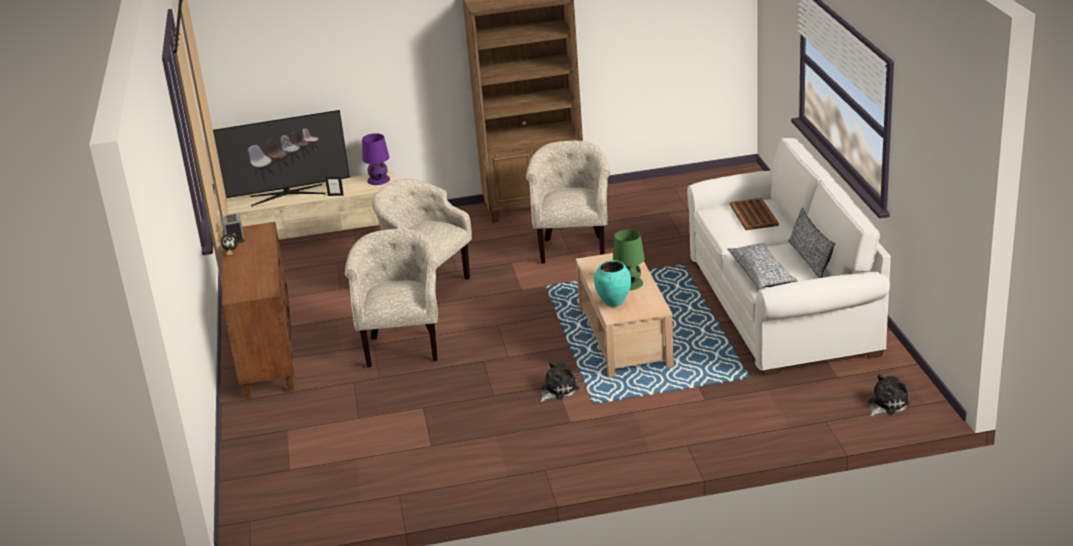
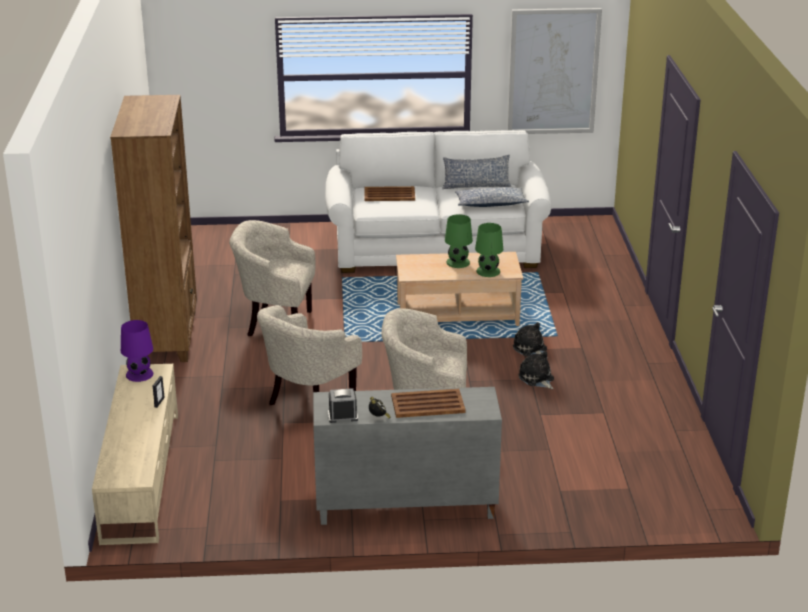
camera: 85 degrees left, 0 degrees up
(250, 269) = (427, 404): none -> brown tray
(266, 353) = (404, 506): brown cabinet -> grey cabinet
(287, 195) = (131, 436): television -> none
(614, 302) = (488, 271): turquoise vase -> green table lamp
(886, 404) = (587, 233): plush toy -> plush toy (537, 379)
(933, 180) = (553, 71): none -> picture

